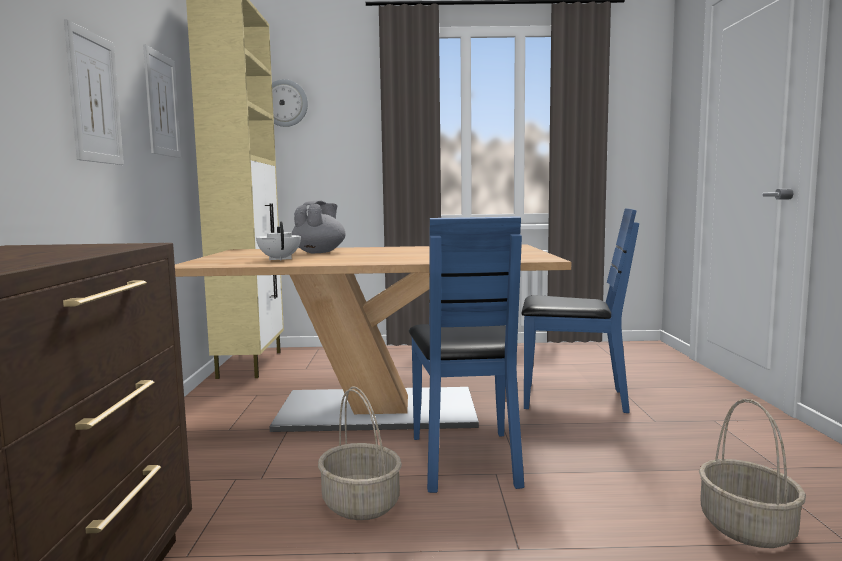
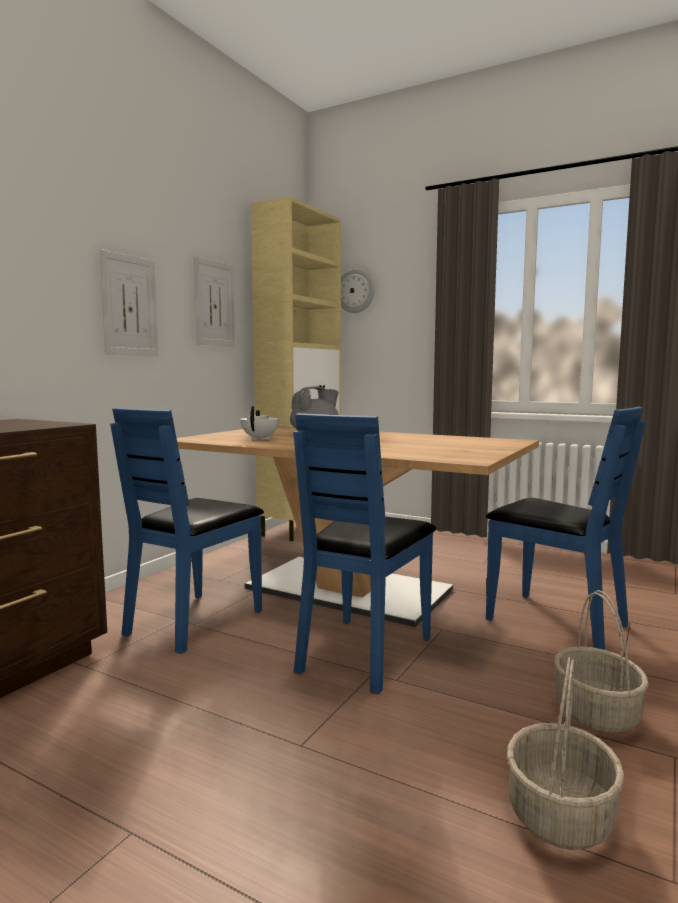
camera: 30 degrees right, 0 degrees up
(258, 476) = (194, 621): none -> blue chair
(362, 504) = (233, 665): basket -> basket (597, 713)

